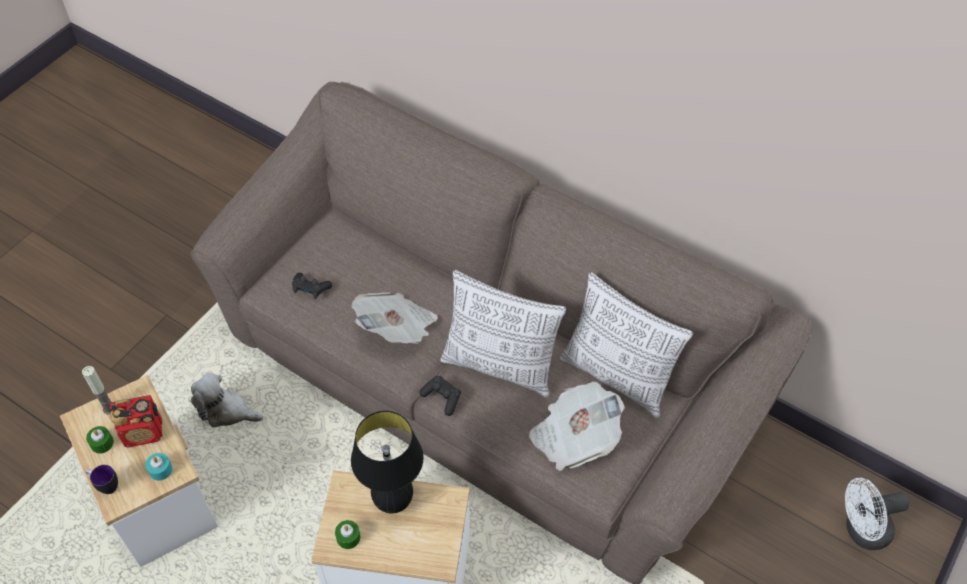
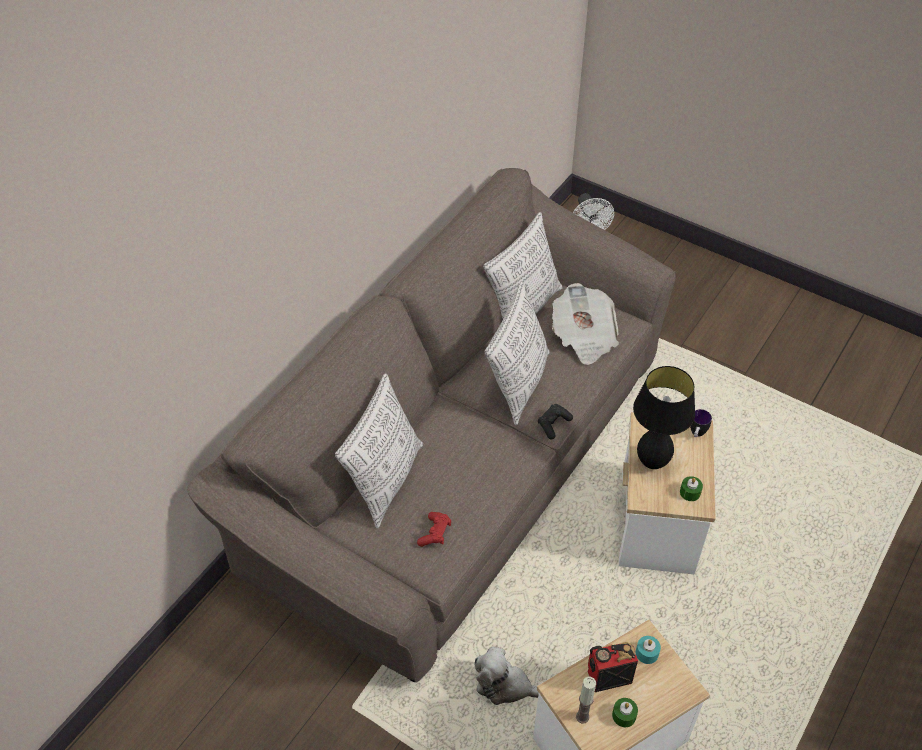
camera: 90 degrees left, 5 degrees down
(105, 485) = (671, 702): mug -> mug (696, 434)
(144, 433) = (608, 676): radio -> radio turned 90 degrees counterclockwise
(226, 410) = (505, 685): plush toy -> plush toy turned 90 degrees clockwise
(310, 289) = (435, 533): black game controller -> red game controller
(377, 251) = (385, 480): none -> pillow
(397, 329) = (482, 458): newspaper -> none

